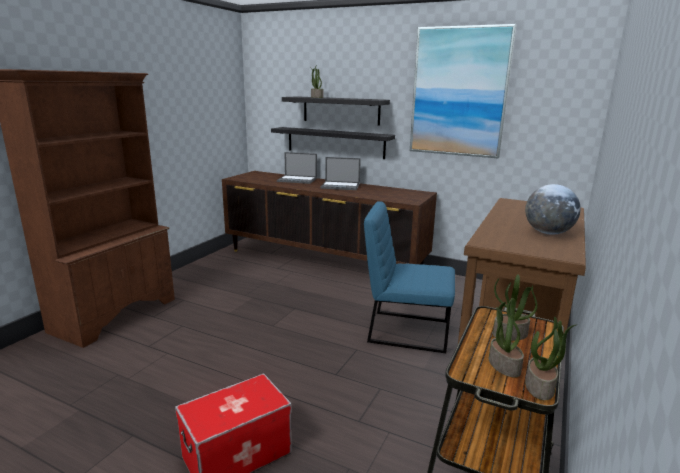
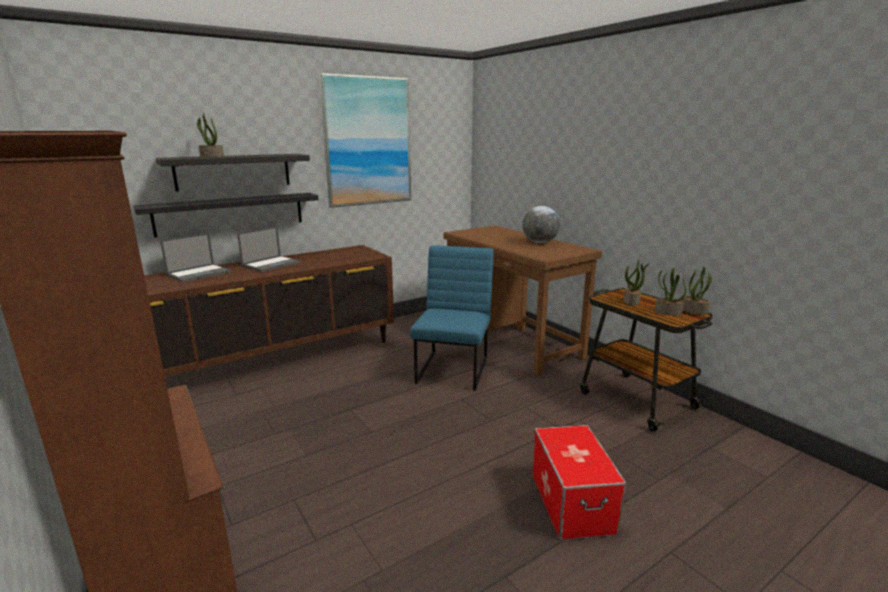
camera: 60 degrees left, 0 degrees up
(405, 330) = (454, 369): blue chair -> blue chair turned 150 degrees clockwise

